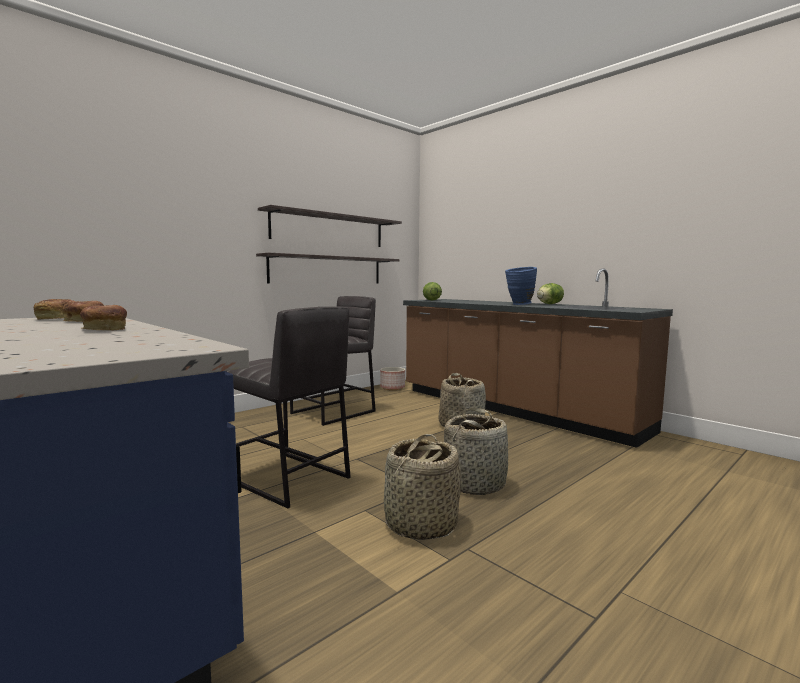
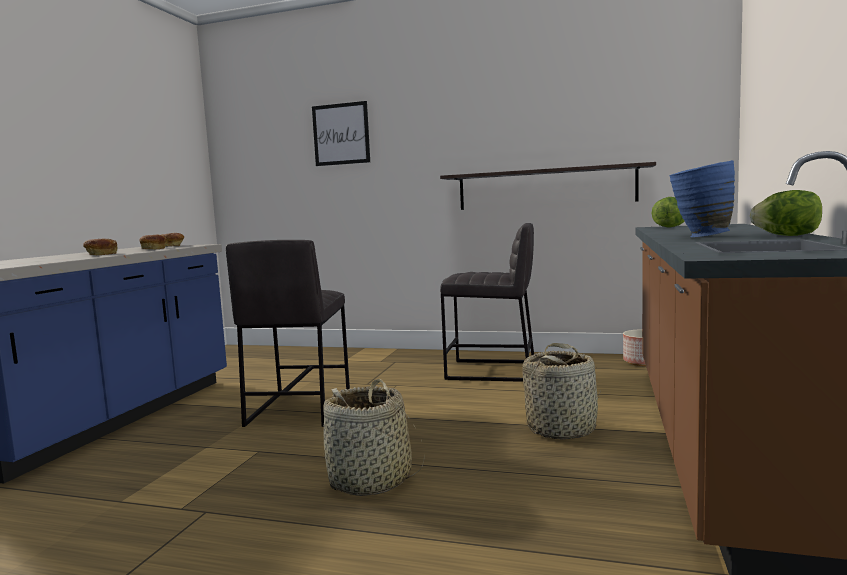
camera: 60 degrees right, 0 degrees up
(141, 193) = (341, 134): none -> picture
(329, 229) = (548, 134): shelf -> none
(420, 525) = (243, 479): basket -> none

